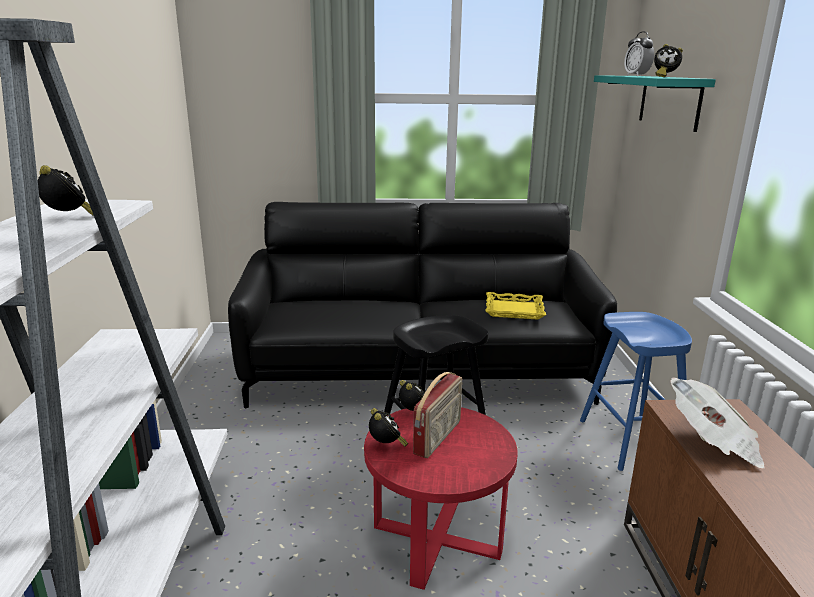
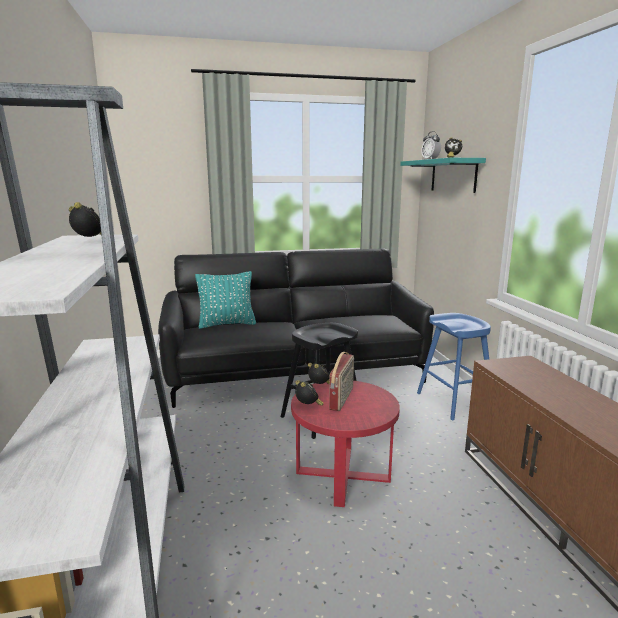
camera: 10 degrees left, 5 degrees down
(326, 301) = (227, 324): none -> turquoise pillow
(514, 310) = (363, 321): yellow tray -> none
(713, 443) = (525, 379): newspaper -> none

